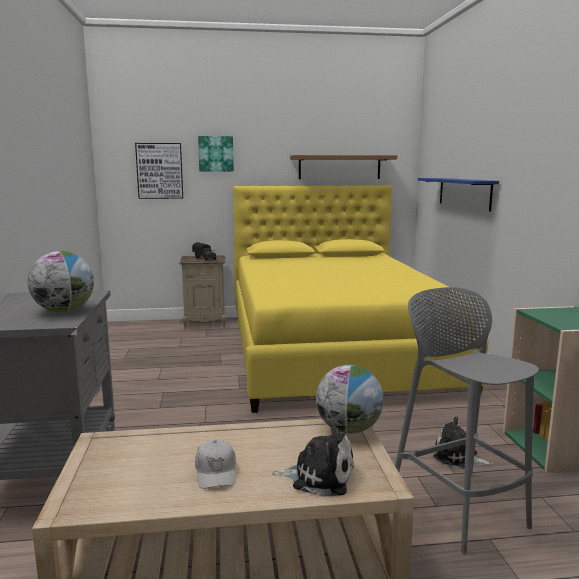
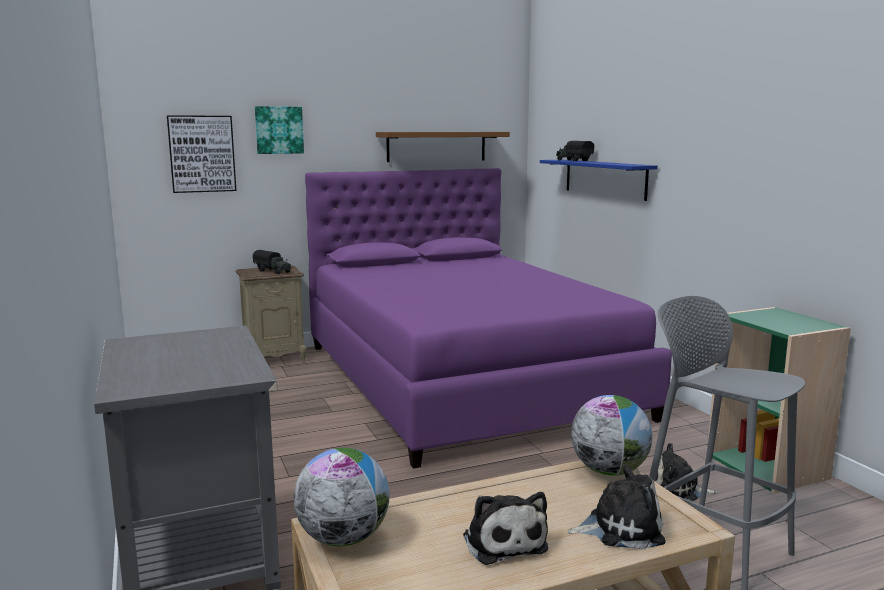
camera: 15 degrees left, 0 degrees up
(64, 311) = (227, 359): globe -> globe (343, 538)
(216, 472) = (503, 541): white cap -> plush toy
(334, 350) = (463, 379): yellow bed -> purple bed
(441, 178) = (573, 160): none -> toy truck

